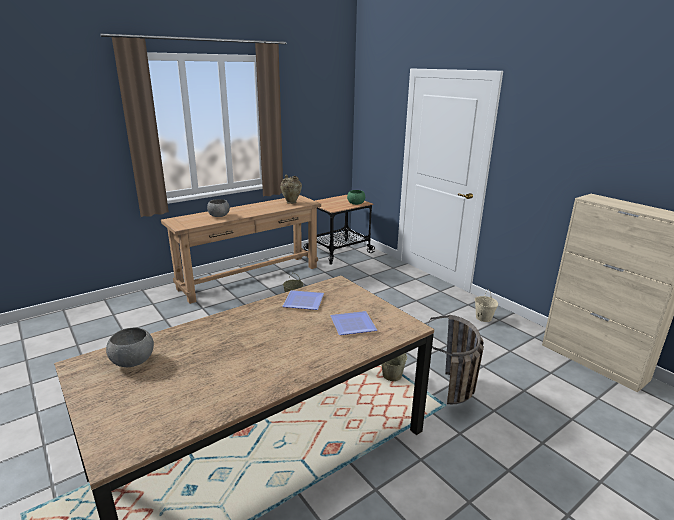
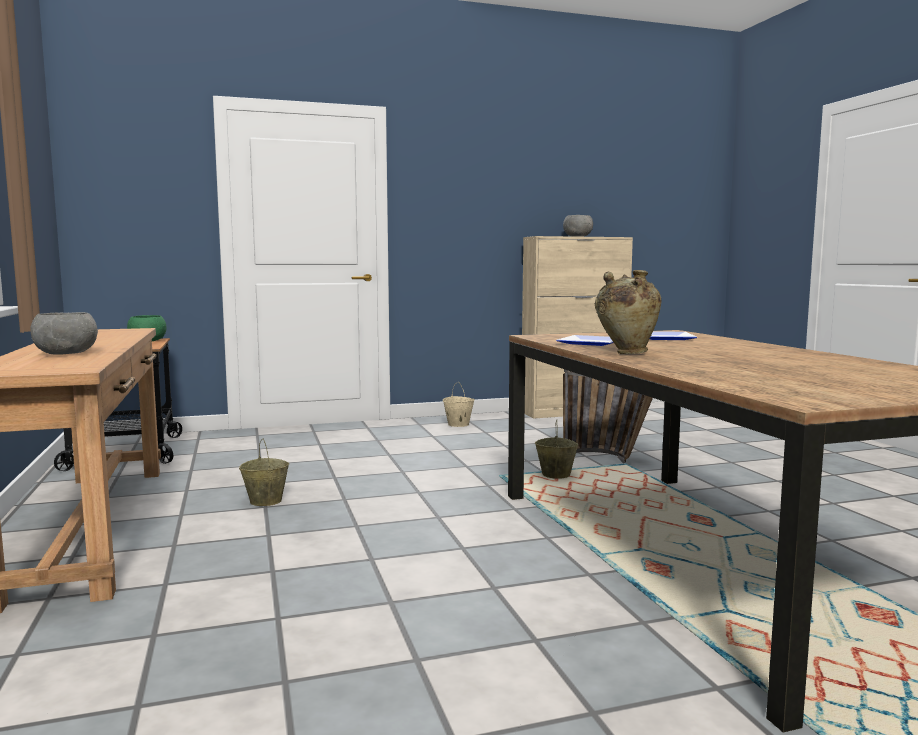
camera: 70 degrees left, 15 degrees down
(132, 361) = (780, 383): grey bowl -> grey bowl (577, 236)
(291, 202) = (104, 333): beige vase -> beige vase (626, 353)

